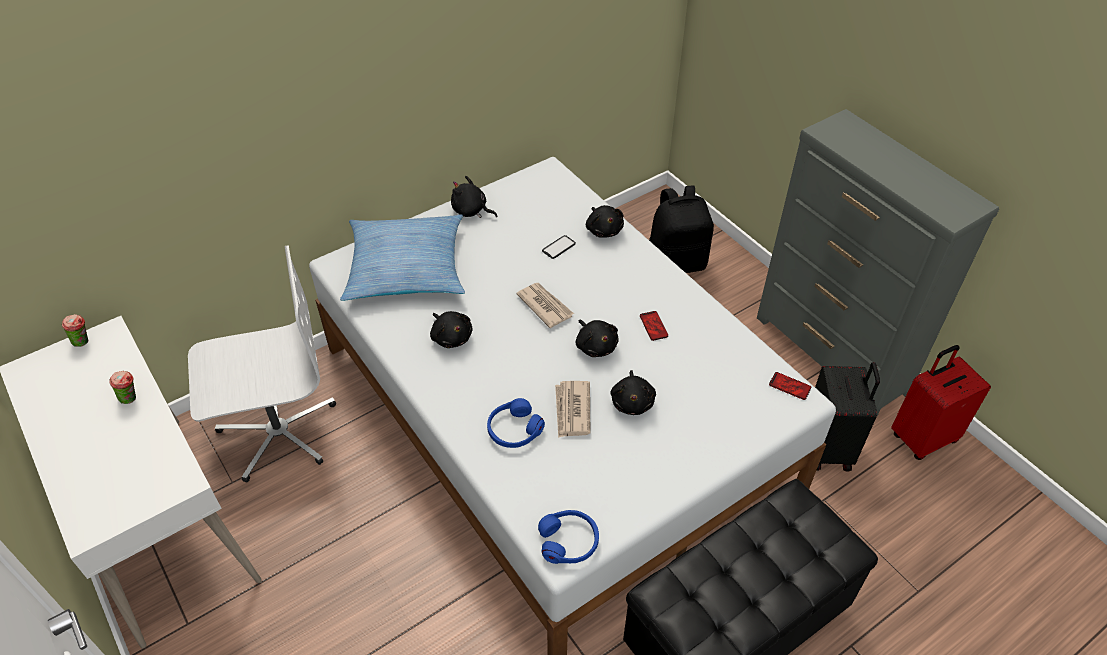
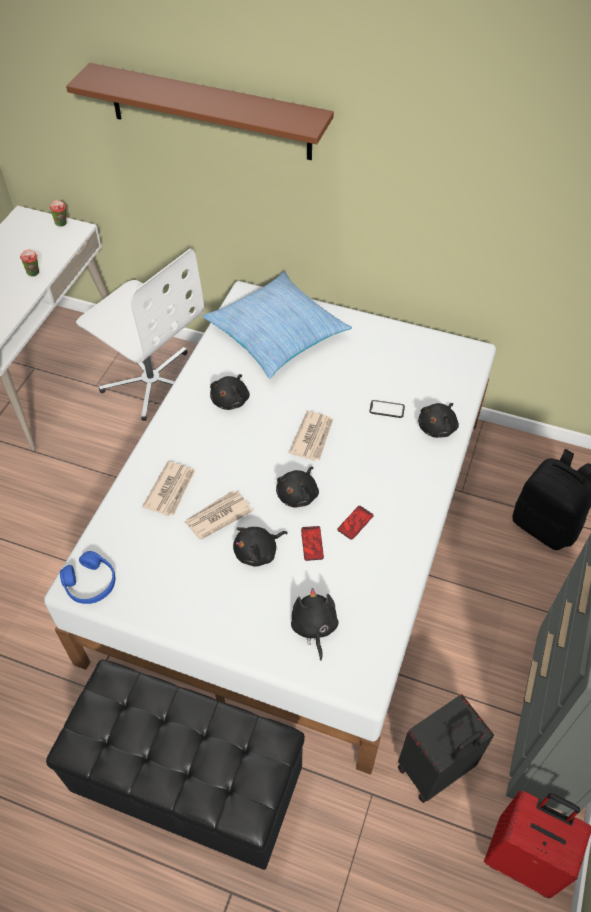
camera: 55 degrees right, 5 degrees up
(234, 96) = (210, 112): none -> brown shelf
(471, 211) = (374, 333): black plush toy -> black plush toy (314, 627)
(514, 430) = (171, 490): blue headphones -> newspaper
(789, 386) = (371, 665): phone -> phone (312, 543)

